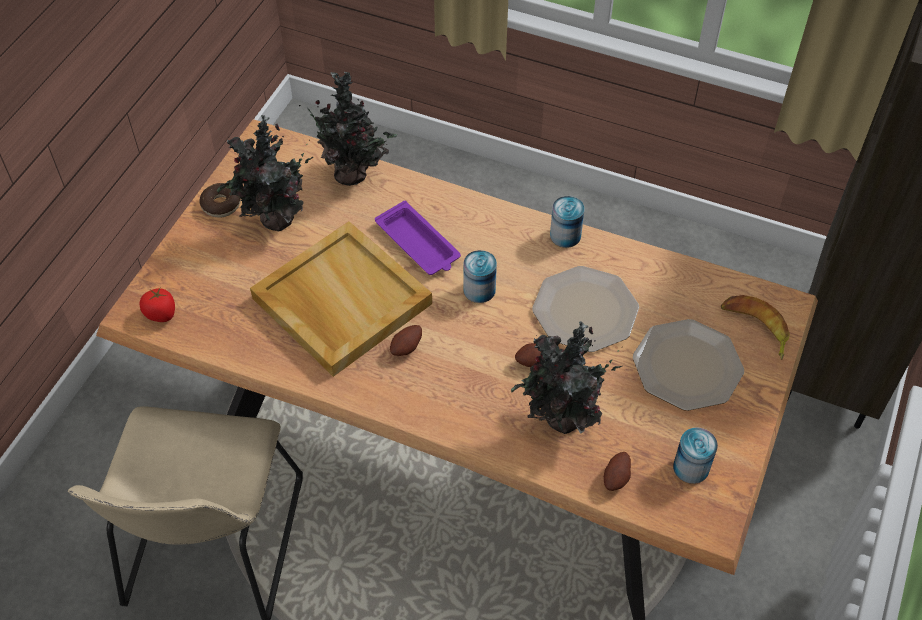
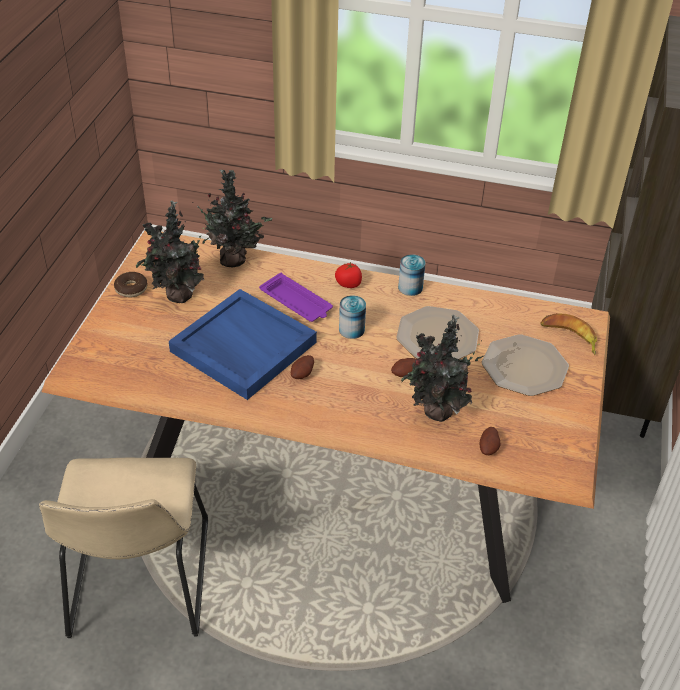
camera: 10 degrees left, 10 degrees down
(161, 314) = (96, 369): tomato -> tomato (348, 284)
(340, 301) = (242, 347): beige tray -> blue tray
(691, 467) = (544, 435): can -> none

